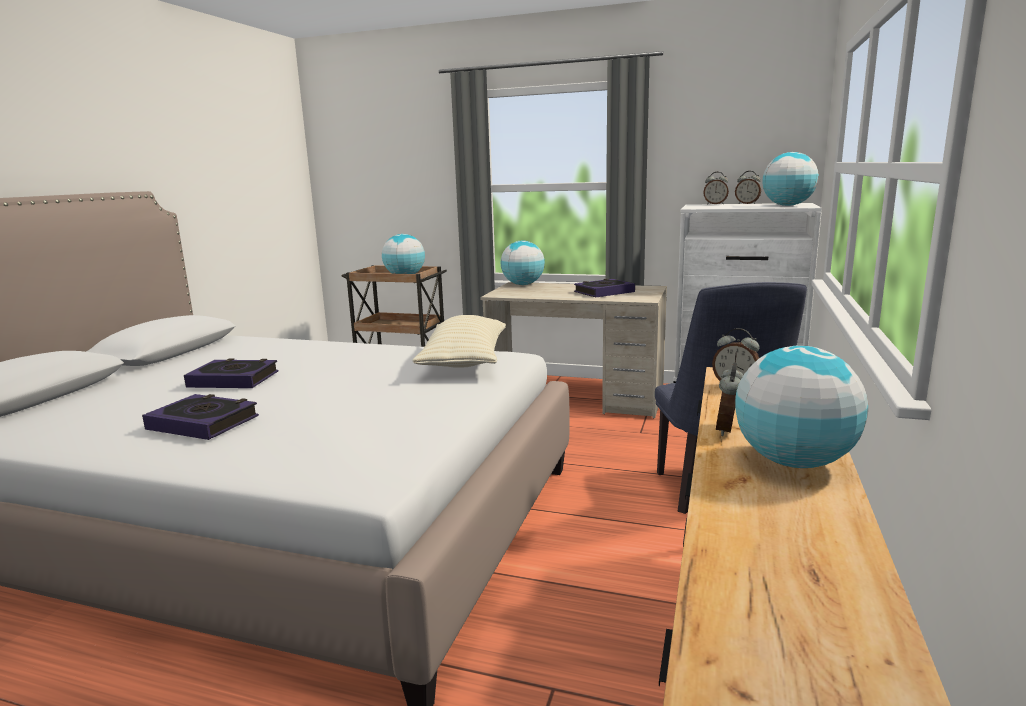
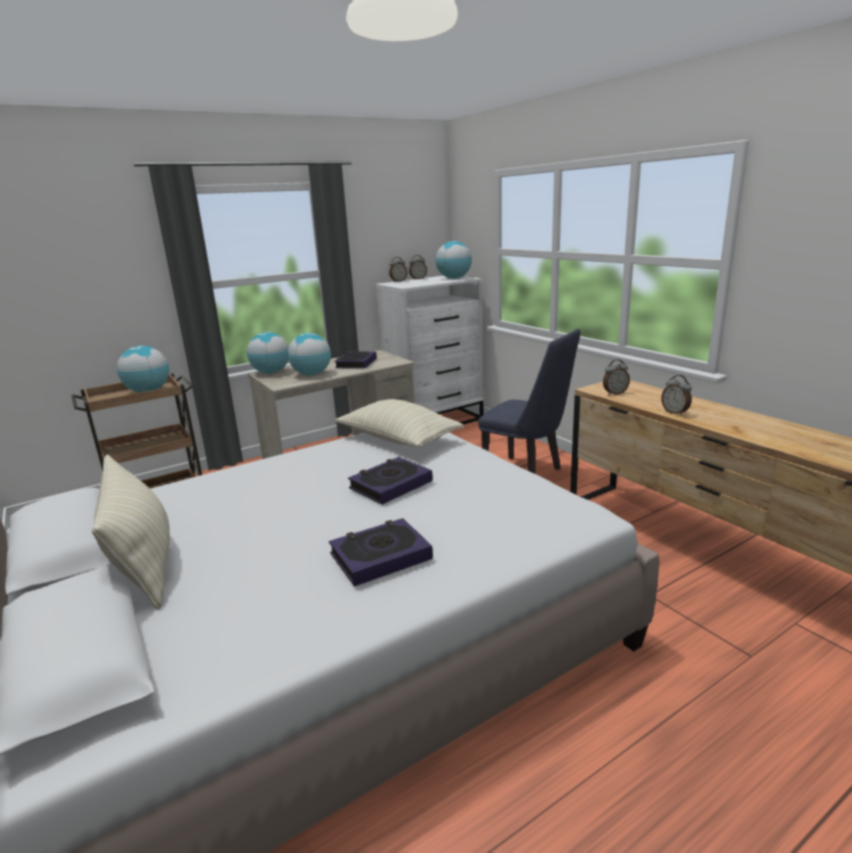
camera: 50 degrees left, 5 degrees up
(157, 371) = (143, 563): none -> beige pillow
(233, 380) = (270, 527): book -> book (390, 485)
(793, 462) = (725, 414): globe -> globe (311, 374)

